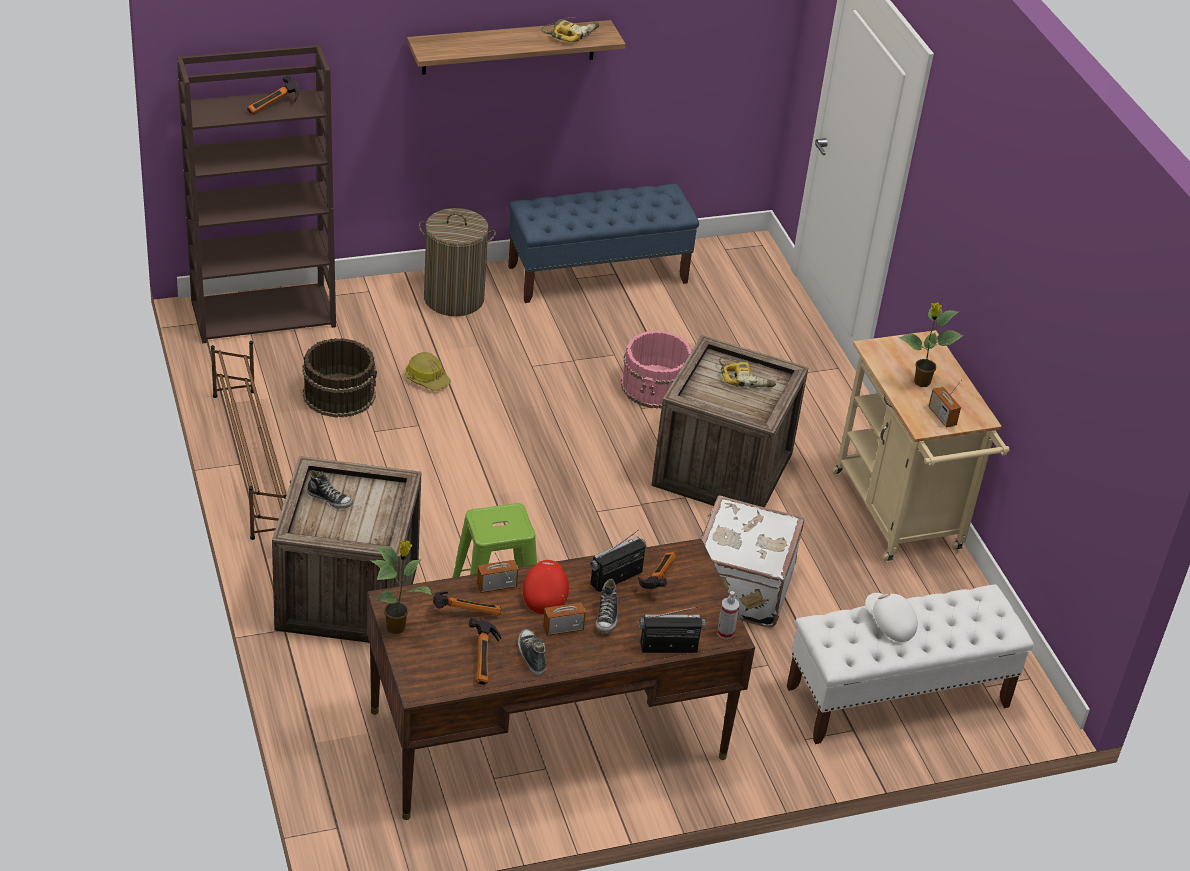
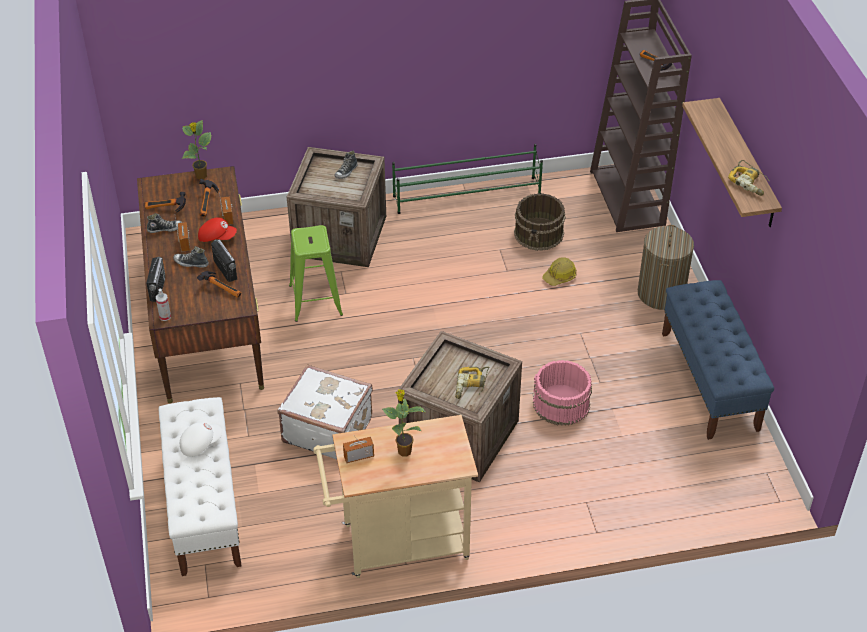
camera: 100 degrees right, 5 degrees up
(253, 461) = (467, 195): brown shoe rack -> green shoe rack

